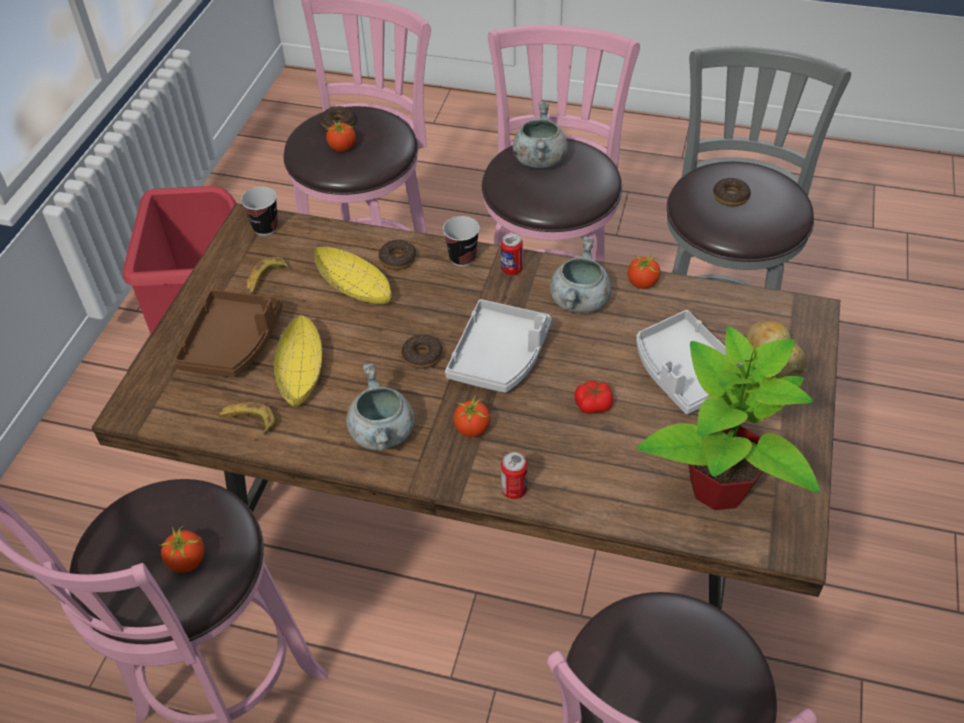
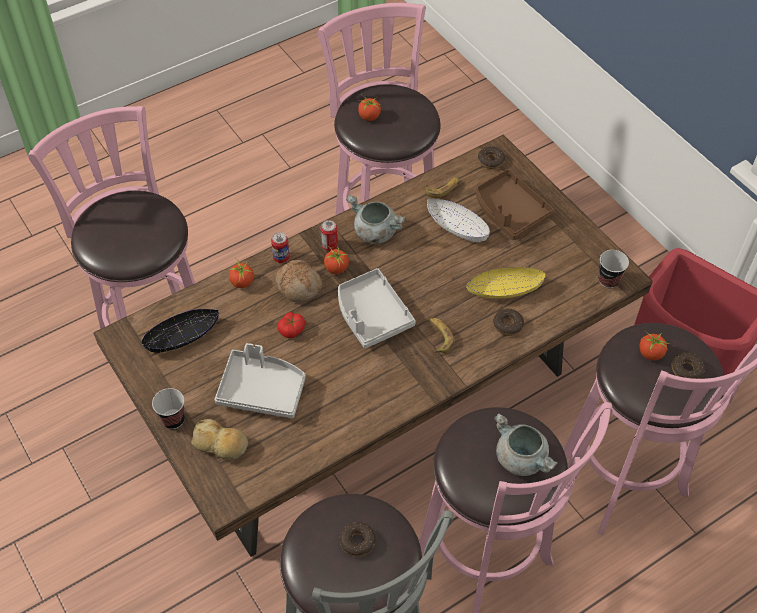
camera: 130 degrees right, 5 degrees up
(266, 279) = (553, 253): banana -> banana (439, 337)
(300, 371) = (456, 226): yellow bowl -> white bowl
(422, 356) = (411, 282): donut -> donut (490, 161)
(462, 258) = (474, 358): cup -> cup (173, 420)
(511, 269) = (436, 375): can -> can (329, 245)
(533, 441) = (299, 286): none -> bread
(580, 302) = (370, 387): grey cooking pot -> none
(642, 283) = (350, 433): tomato -> tomato (242, 282)
(718, 488) = (183, 336): potted plant -> black bowl

